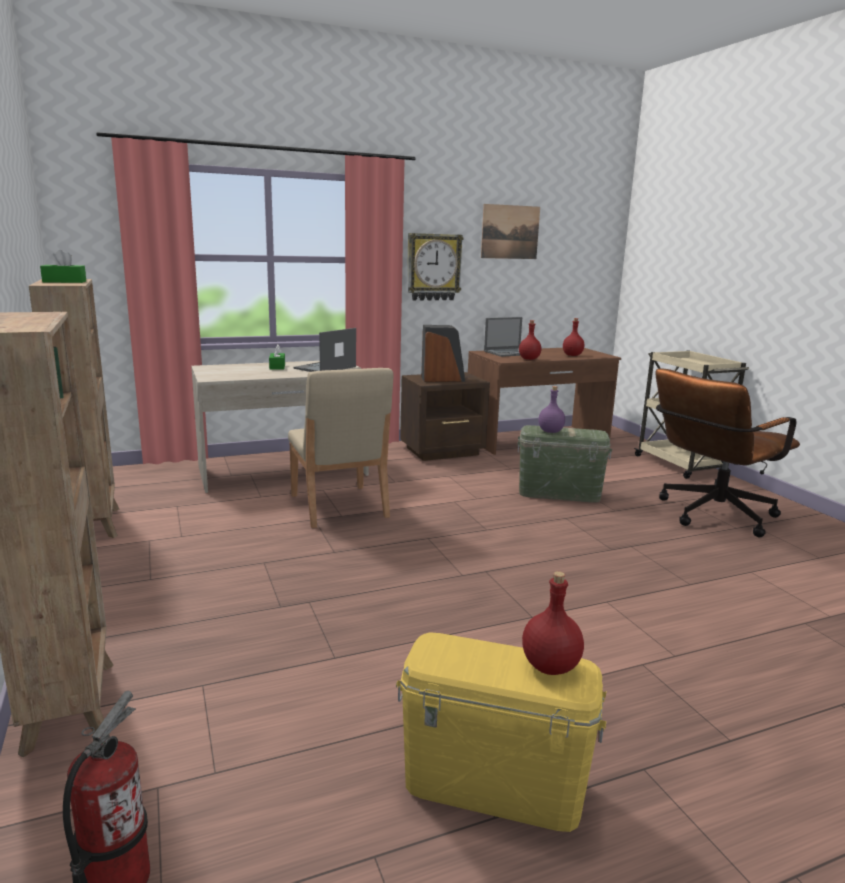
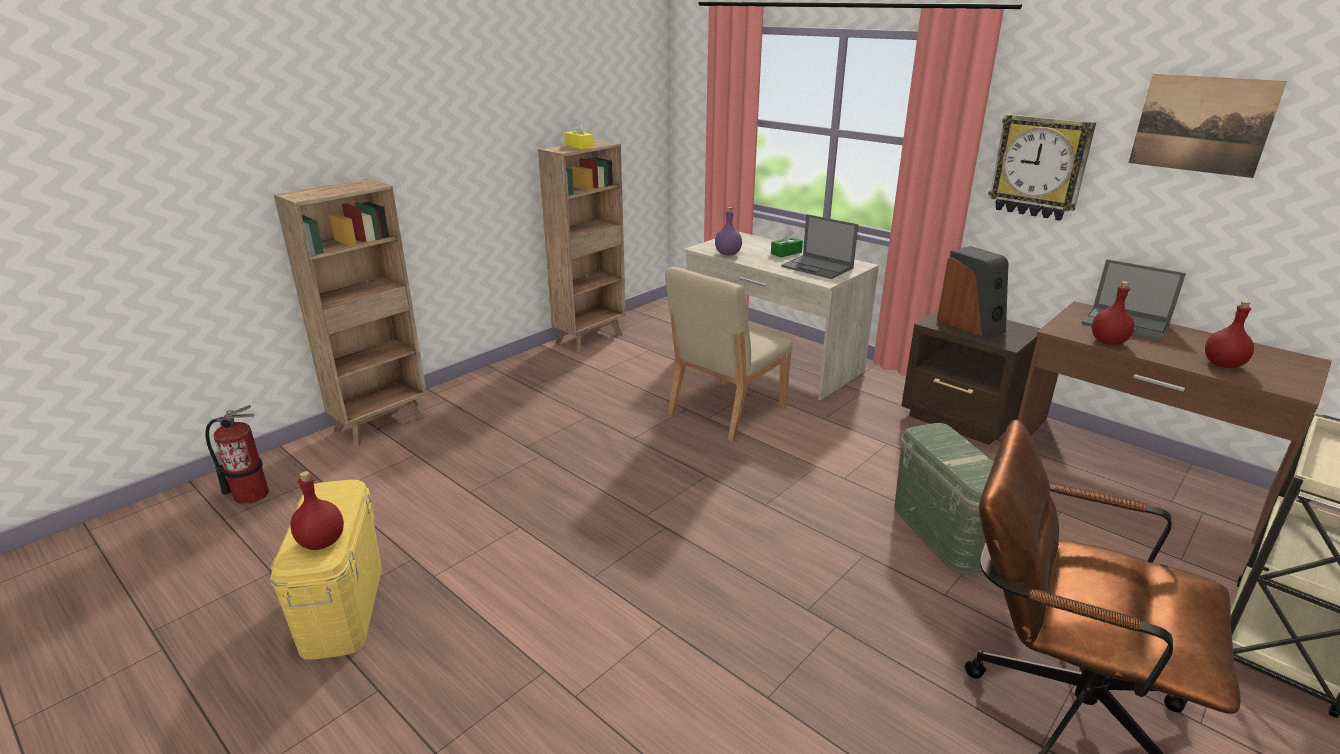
camera: 65 degrees right, 10 degrees up
(64, 282) = (579, 146): green tissue box -> yellow tissue box
(325, 368) = (818, 267): laptop -> laptop turned 150 degrees counterclockwise
(551, 431) = (941, 445): purple bottle -> purple bottle (728, 254)

